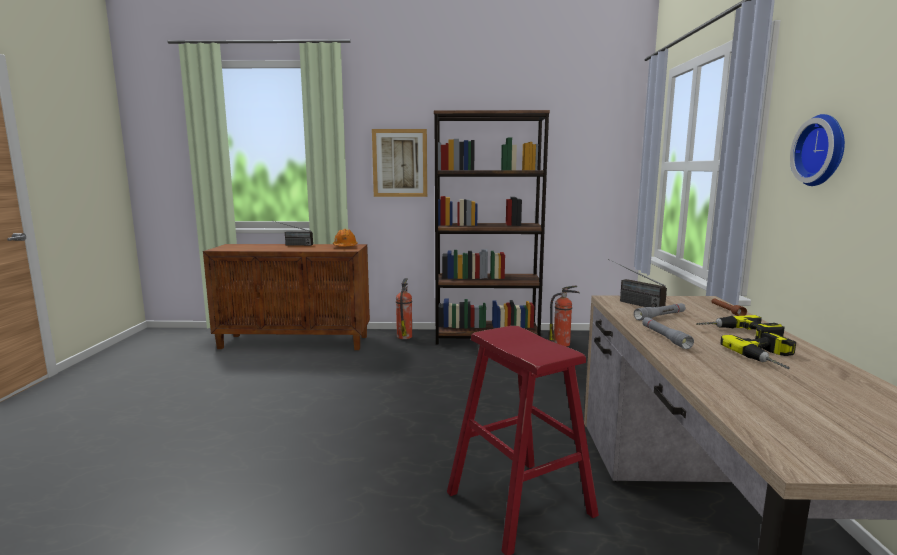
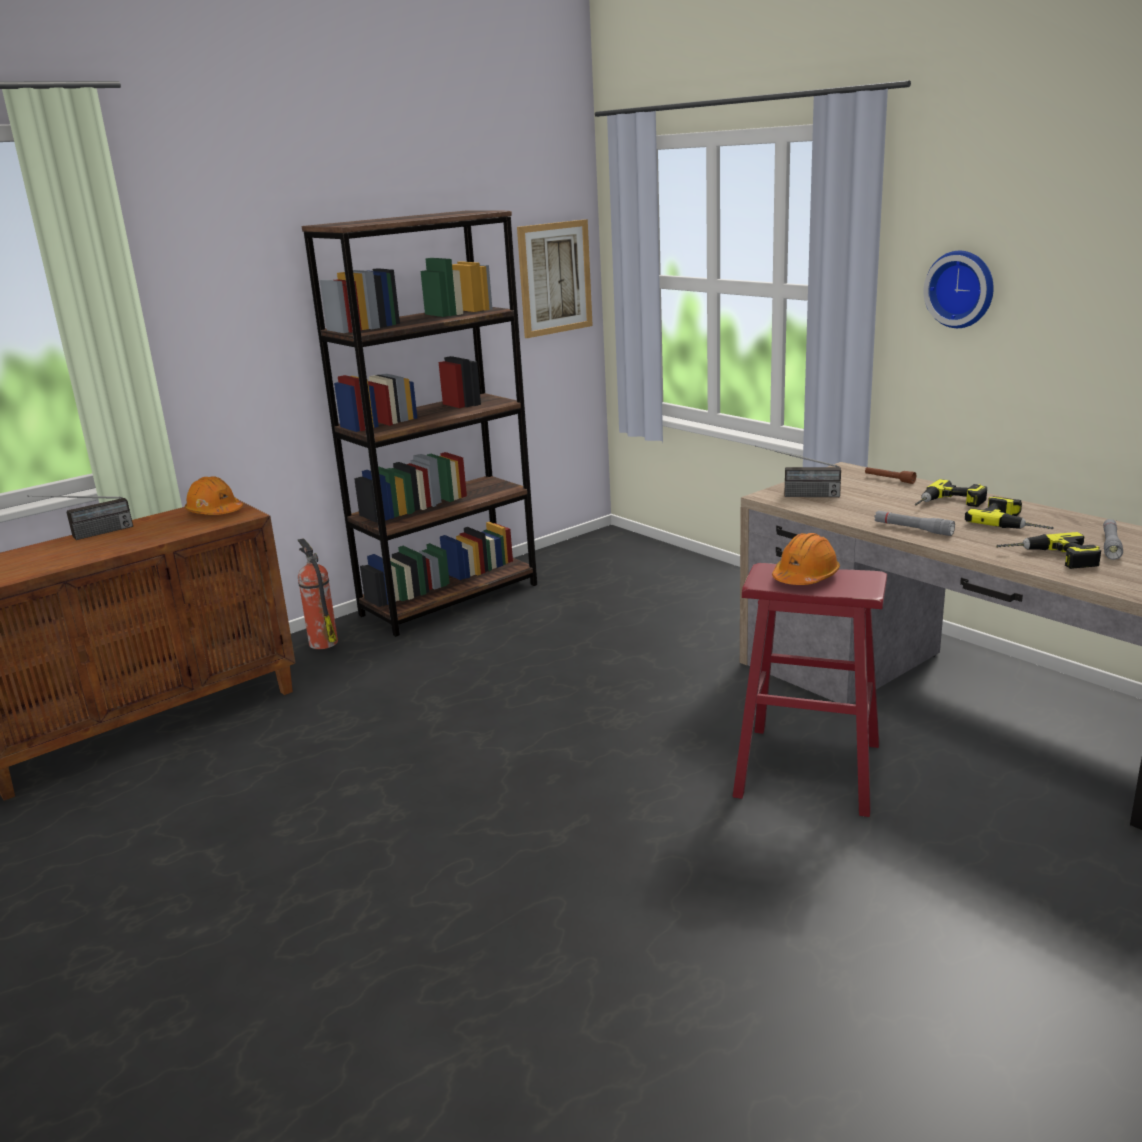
camera: 40 degrees left, 10 degrees up
(400, 163) = (244, 325): picture -> picture (555, 278)
(522, 340) = (805, 577): none -> orange hard hat
(562, 344) = (562, 573): fire extinguisher -> none
(660, 316) = (857, 505): grey flashlight -> grey flashlight (1110, 545)
(740, 387) = (1049, 558): none -> power drill

